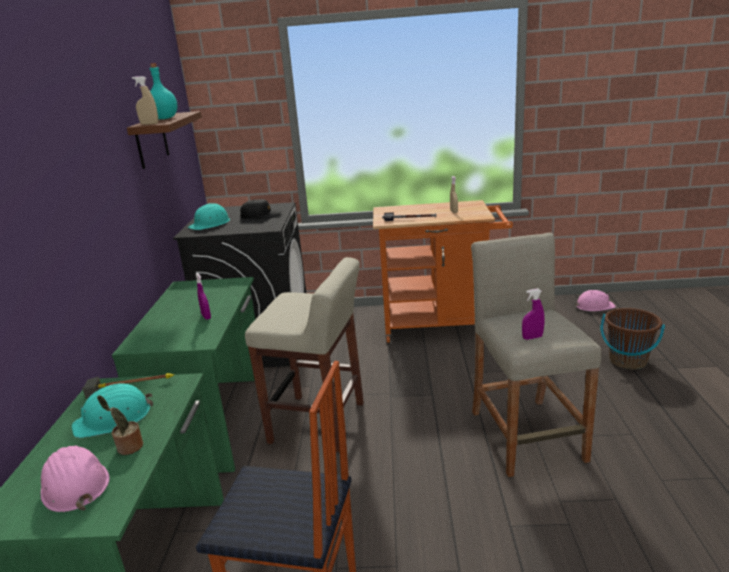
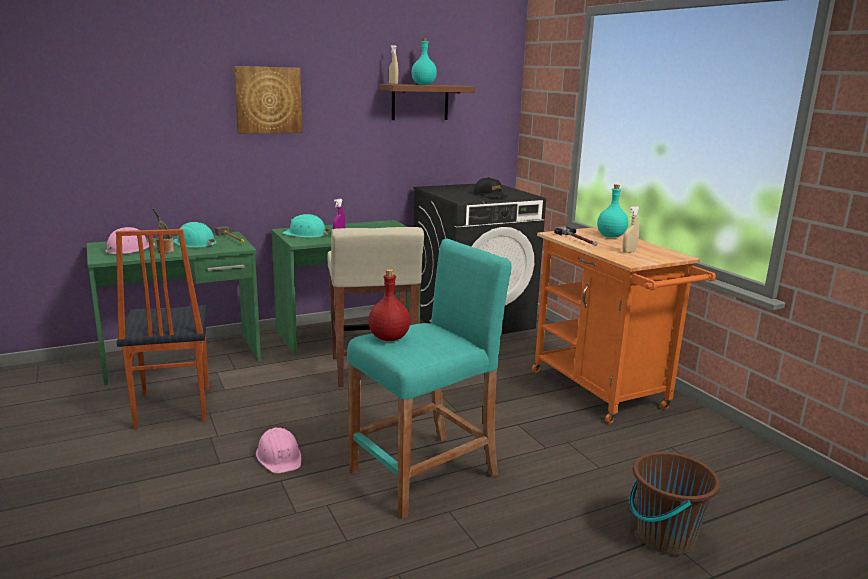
camera: 60 degrees right, 5 degrees down
(60, 180) = (268, 100): none -> picture
(210, 224) = (454, 188): turquoise hard hat -> turquoise hard hat (305, 234)
(406, 209) = (610, 236): none -> turquoise bottle
(526, 435) = (424, 473): beige stool -> turquoise stool
(532, 337) = (389, 338): purple spray bottle -> red bottle
(594, 306) = (810, 497): pink hard hat -> pink hard hat (279, 457)

